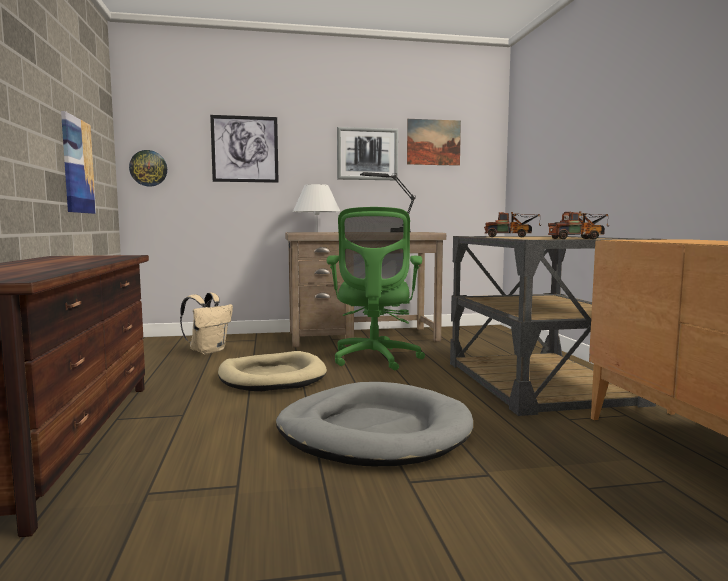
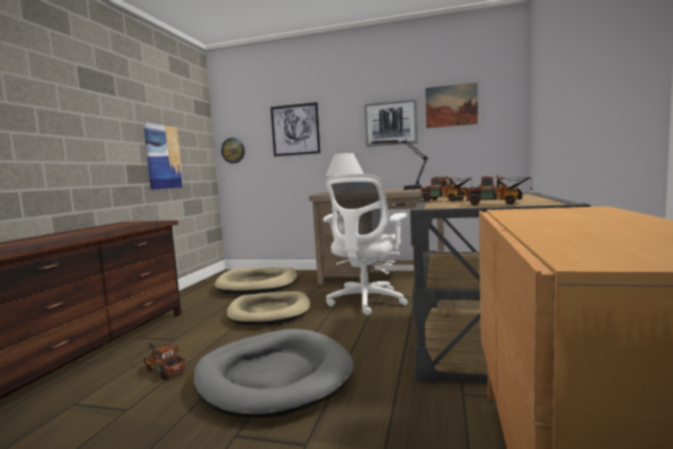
camera: 25 degrees right, 0 degrees up
(208, 351) = (258, 284): beige backpack -> beige dog bed
(220, 444) = (163, 369): none -> toy truck
(374, 357) = (367, 299): green office chair -> white office chair

